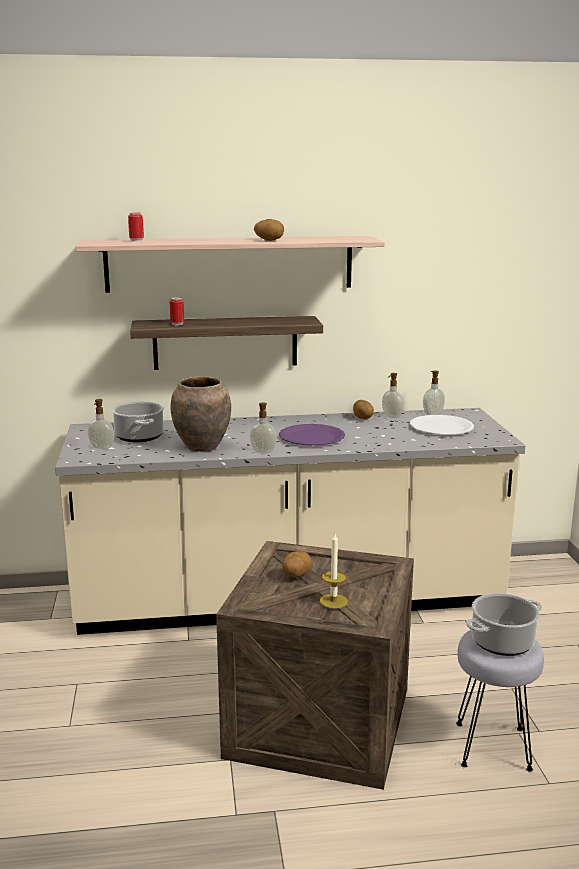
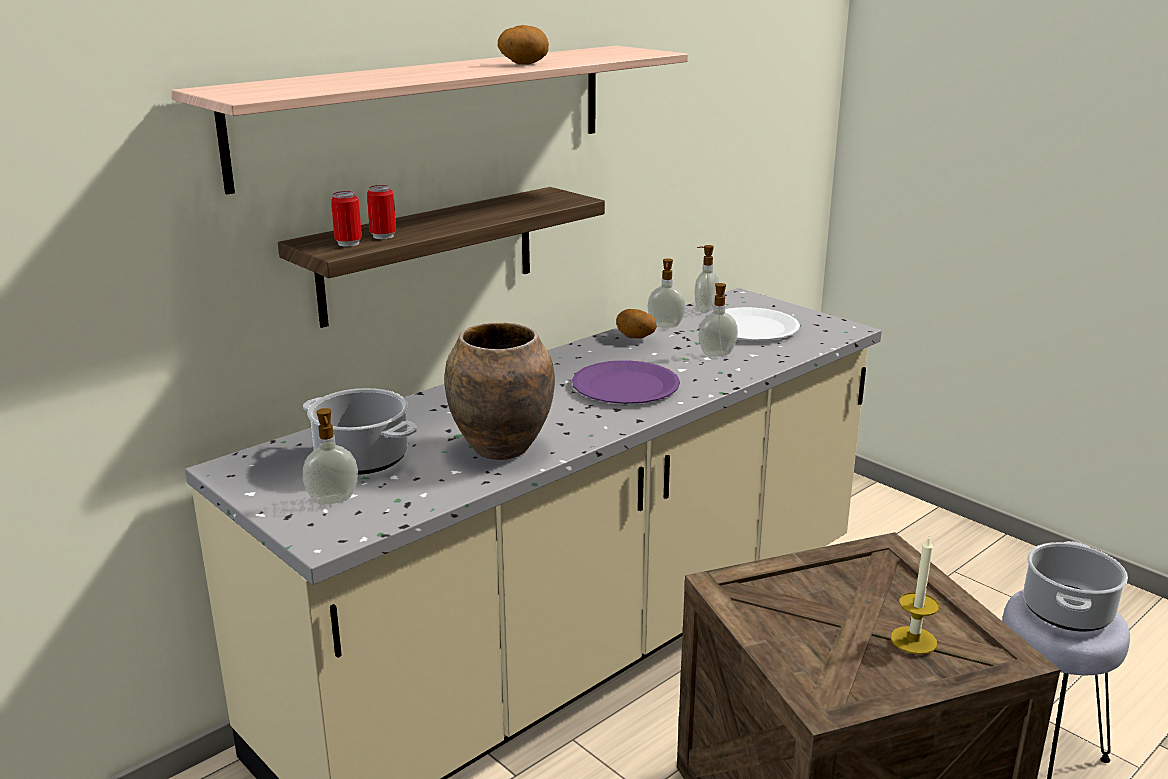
camera: 35 degrees left, 5 degrees up
(136, 240) = (303, 83): can -> can (348, 243)
(263, 451) = (603, 429): soap dispenser -> soap dispenser (716, 354)
(296, 575) = (808, 618): potato -> none

